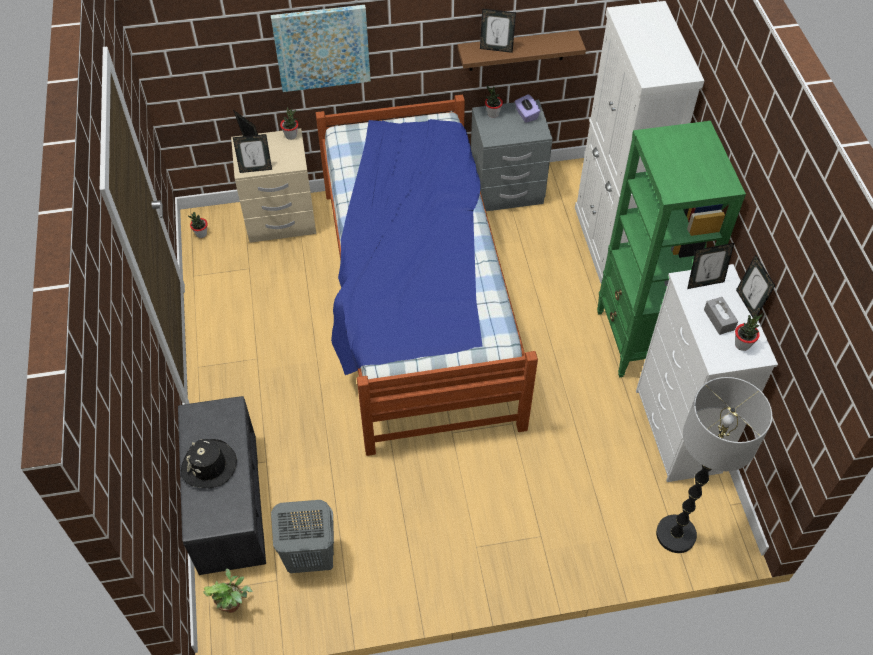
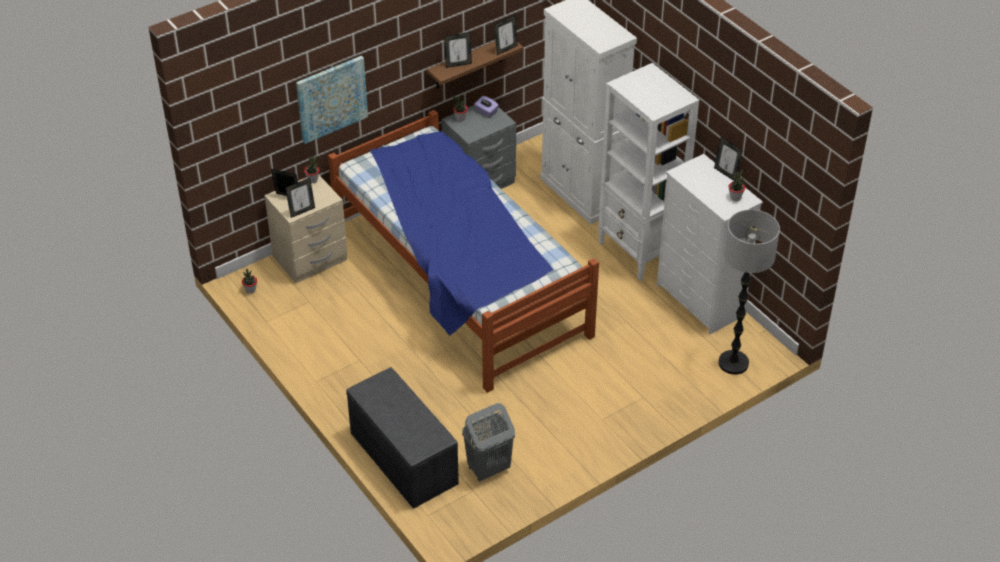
camera: 25 degrees left, 10 degrees down
(209, 466) = (397, 416): black hat -> none
(233, 603) = (451, 515): potted plant -> none
(638, 340) = (639, 252): green bookcase -> white bookcase
(704, 283) = (692, 170): picture frame -> picture frame (505, 49)
(719, 319) = (713, 188): grey tissue box -> none

